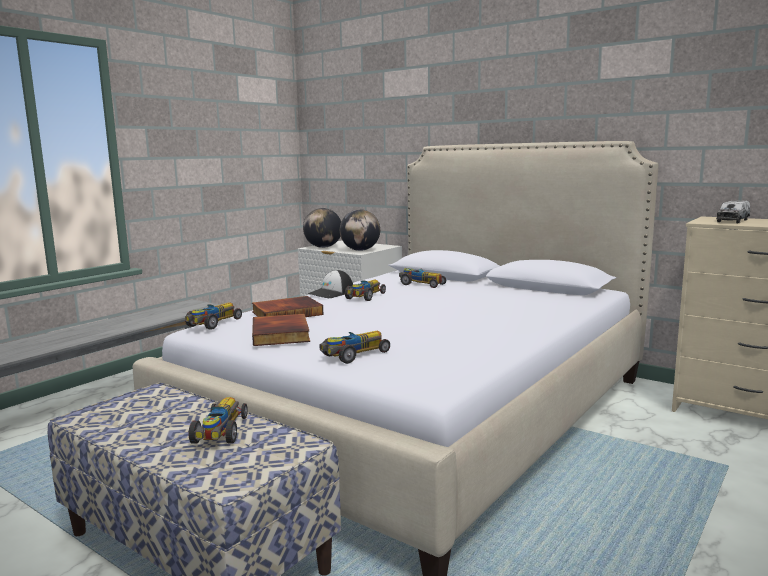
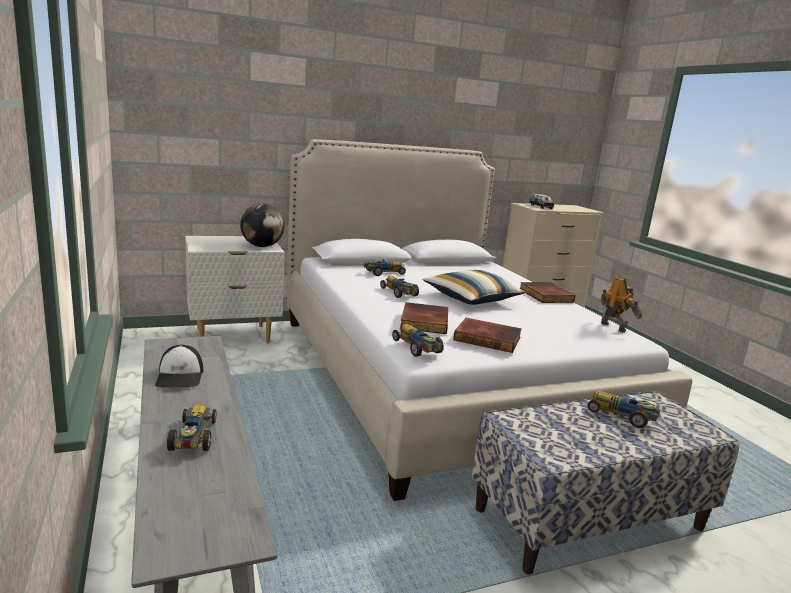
camera: 60 degrees left, 5 degrees up
(323, 247) = (211, 247): globe -> none
(331, 293) = (365, 296): cap -> cap (180, 376)
(353, 355) = (562, 337): toy car -> toy car (193, 438)
(412, 313) = (471, 299): none -> pillow
(462, 370) = (613, 327): none -> toy robot
(518, 330) = (544, 295): none -> book

